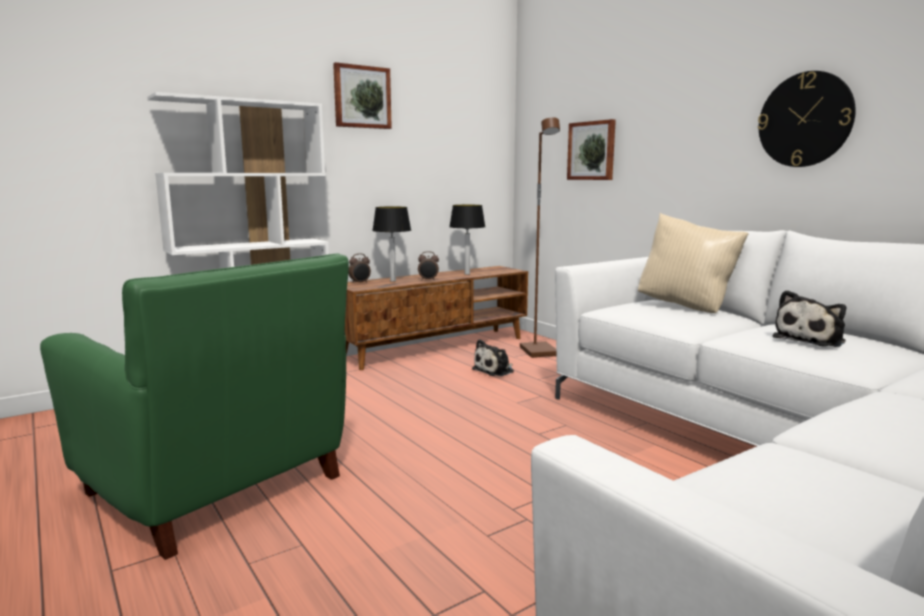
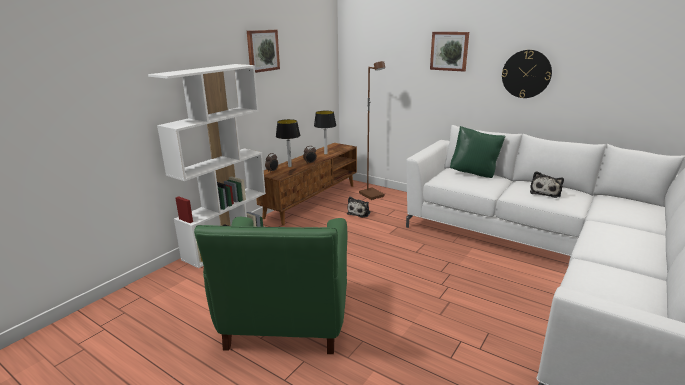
camera: 20 degrees left, 10 degrees up
(217, 487) = (285, 321): green armchair -> green armchair turned 75 degrees clockwise
(592, 150) = (397, 76): picture -> picture (449, 51)
(686, 307) = (474, 174): beige pillow -> green pillow

